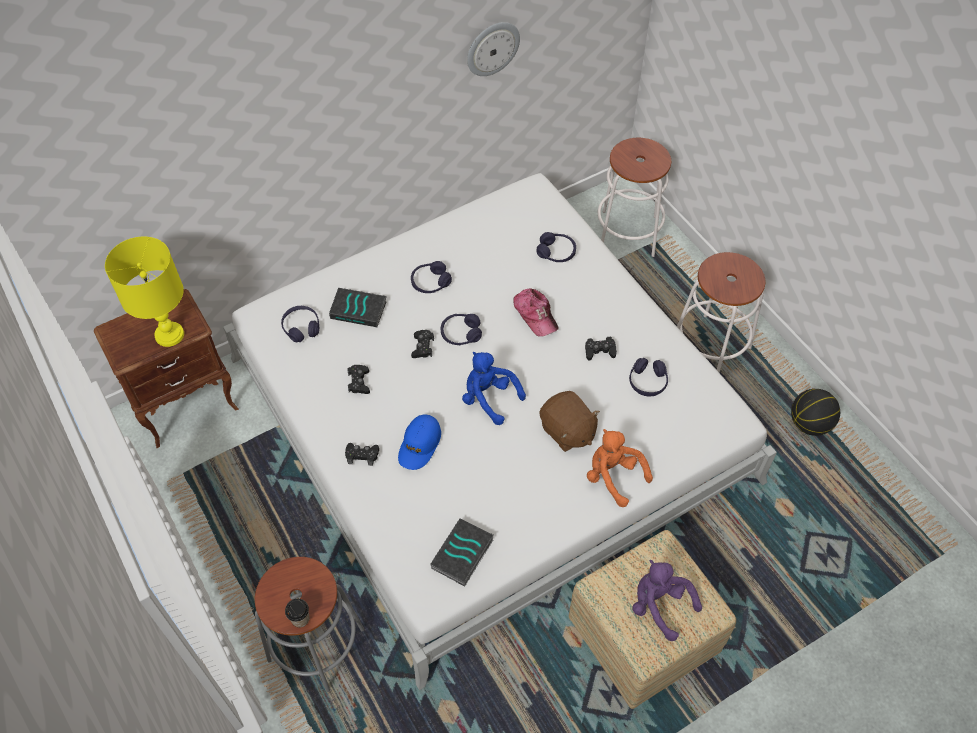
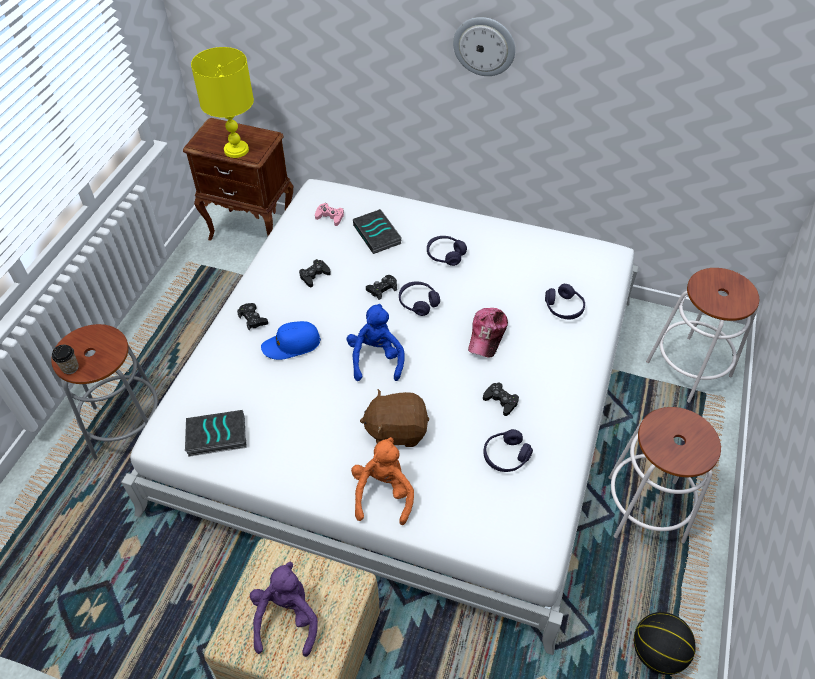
camera: 50 degrees right, 5 degrees down
(301, 327) = (330, 217): purple headphones -> pink game controller
(492, 48) = (624, 83): wall clock -> wall clock (484, 46)
(567, 431) = (396, 430): brown plush toy -> brown plush toy turned 75 degrees clockwise

